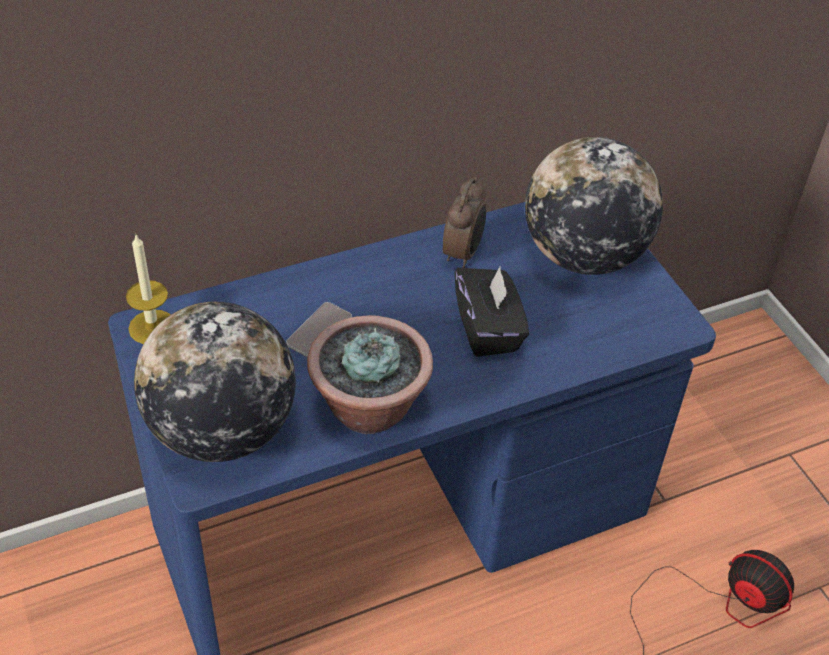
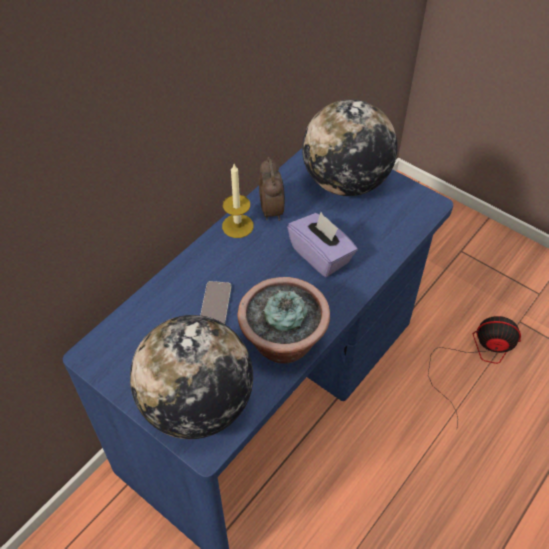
camera: 25 degrees left, 5 degrees up
(152, 327) = (99, 352): candle -> candle (237, 226)
(488, 329) = (321, 255): black tissue box -> purple tissue box

